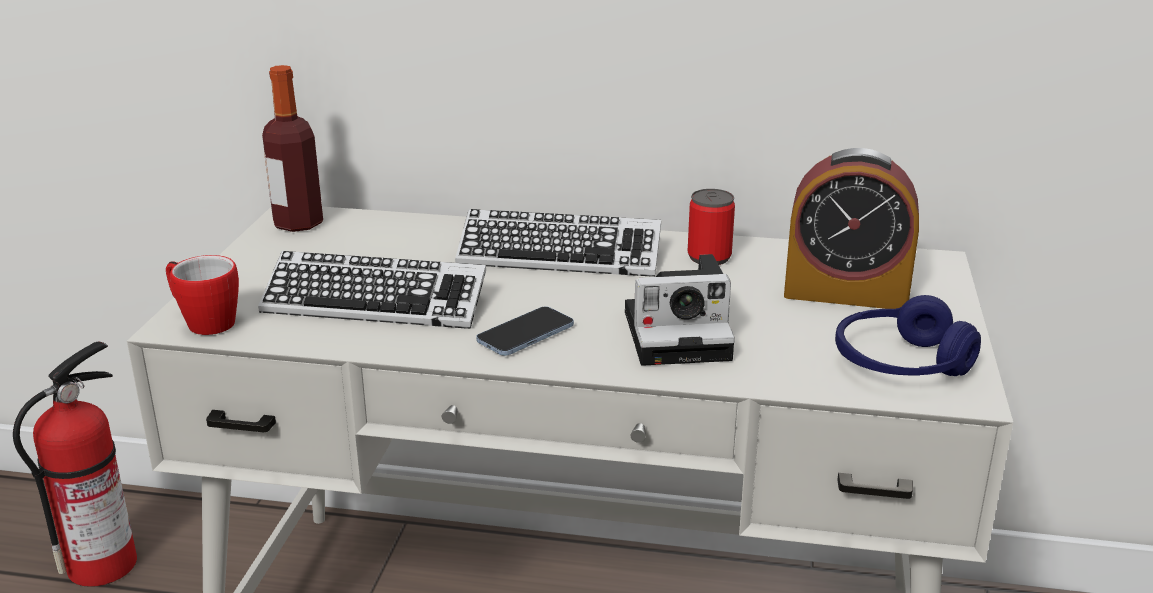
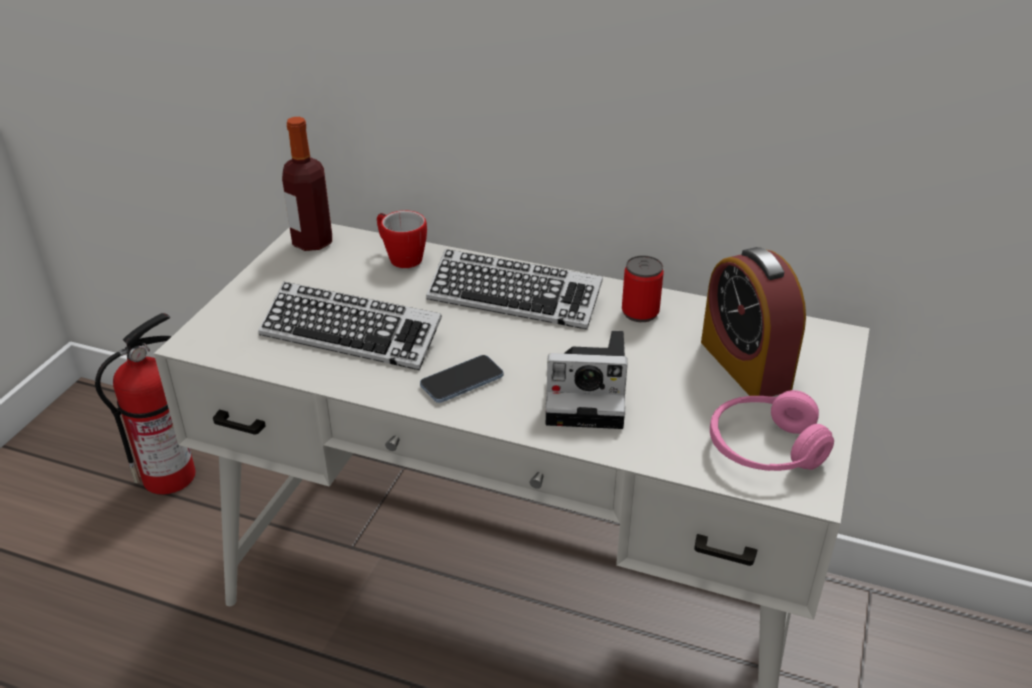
camera: 10 degrees right, 10 degrees up
(204, 322) = (215, 341): mug -> mug (401, 257)
(845, 293) = (745, 365): alarm clock -> alarm clock turned 45 degrees clockwise
(900, 364) = (765, 449): blue headphones -> pink headphones

